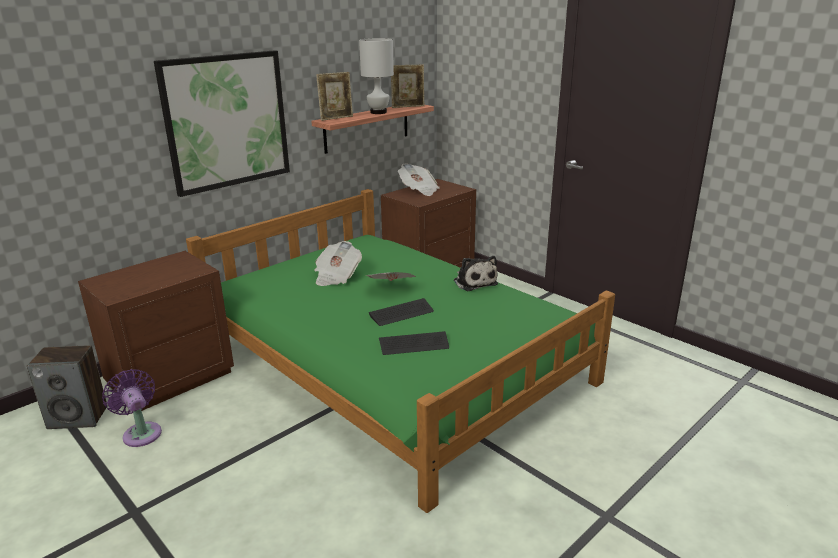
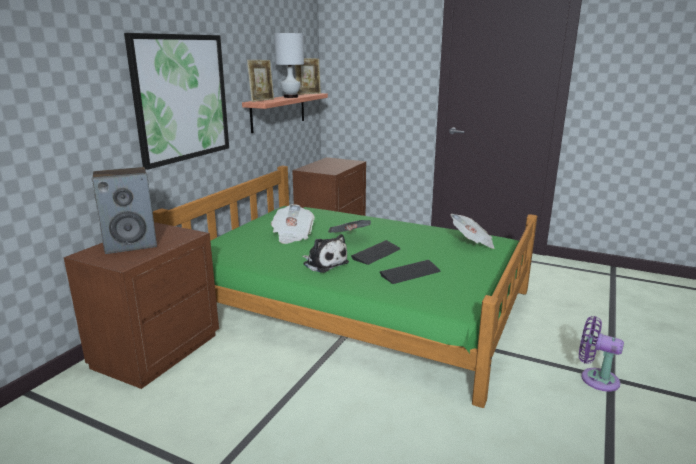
camera: 20 degrees left, 5 degrees down
(78, 417) = (78, 404): speaker -> speaker (131, 244)
(141, 432) = (162, 403): purple fan -> purple fan (595, 378)
(419, 190) = (321, 165): newspaper -> newspaper (472, 242)
(474, 282) = (410, 226): plush toy -> plush toy (324, 263)

